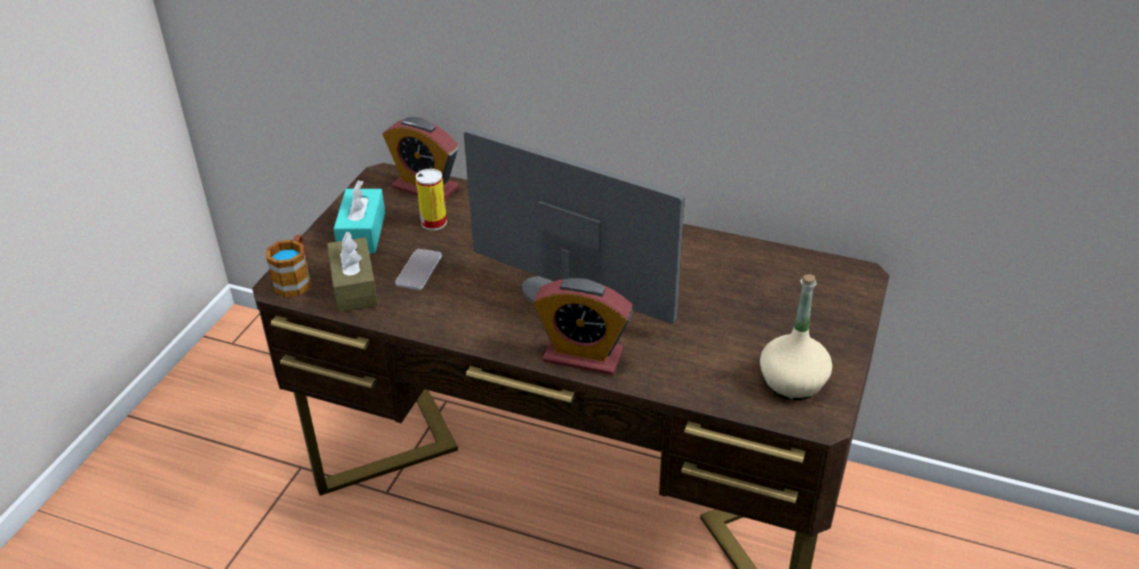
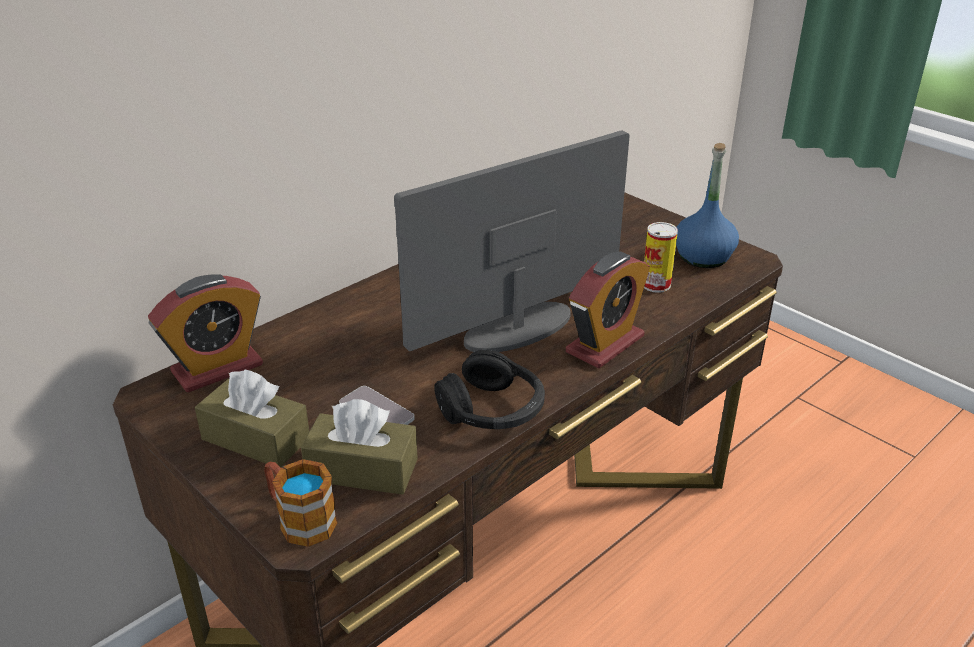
camera: 65 degrees left, 5 degrees down
(362, 233) = (256, 439): turquoise tissue box -> brown tissue box
(434, 223) = (295, 379): can -> can (656, 284)
(453, 322) = (493, 410): none -> black headphones
(792, 382) = (703, 257): beige bottle -> blue bottle

